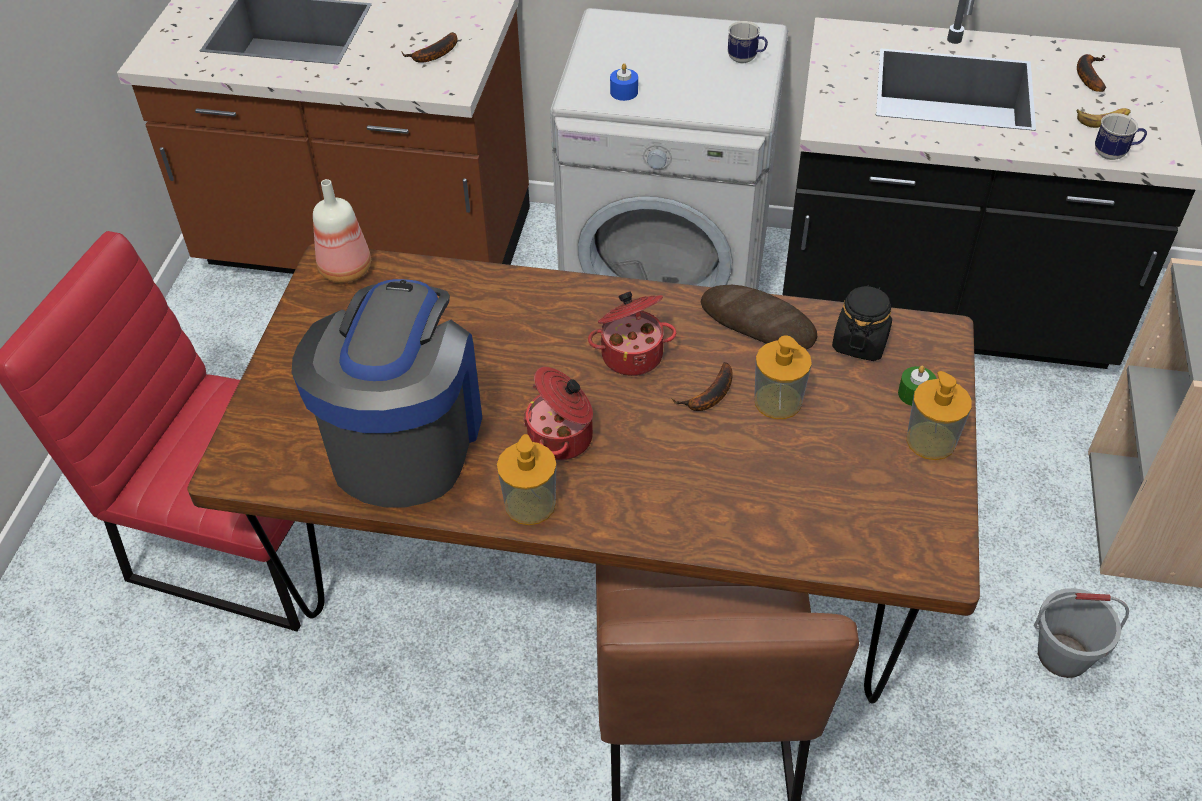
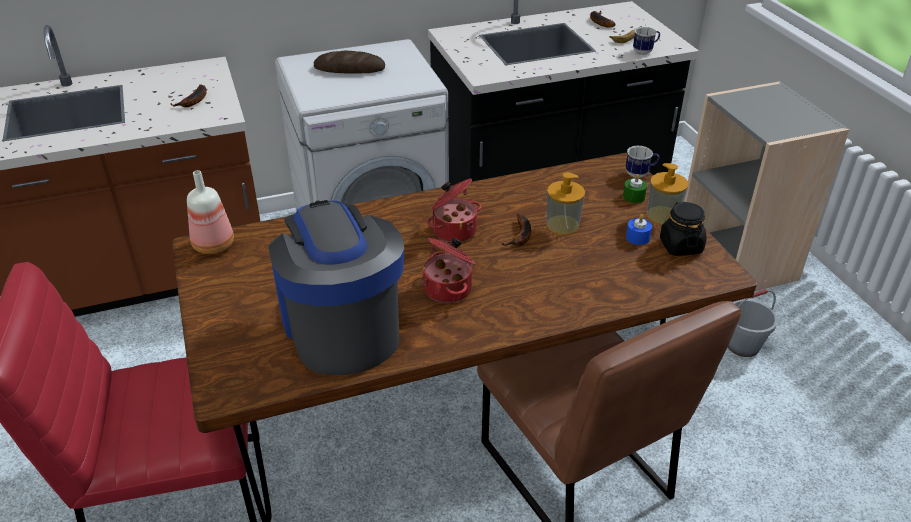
camera: 30 degrees left, 10 degrees down
(530, 504) = (460, 332): soap dispenser -> none
(624, 92) = (339, 92): blue candle -> blue candle (637, 237)
(746, 59) = (402, 59): mug -> mug (640, 174)
(757, 323) = (515, 190): bread -> bread (349, 68)
(860, 342) = (581, 182): black jar -> black jar (680, 246)

